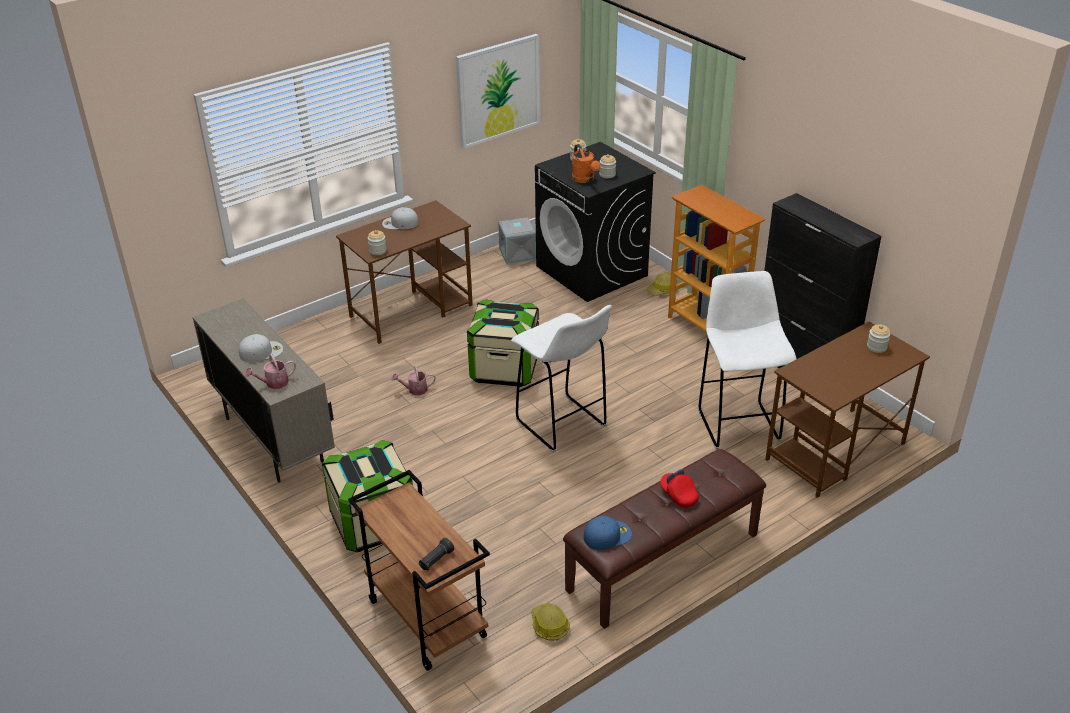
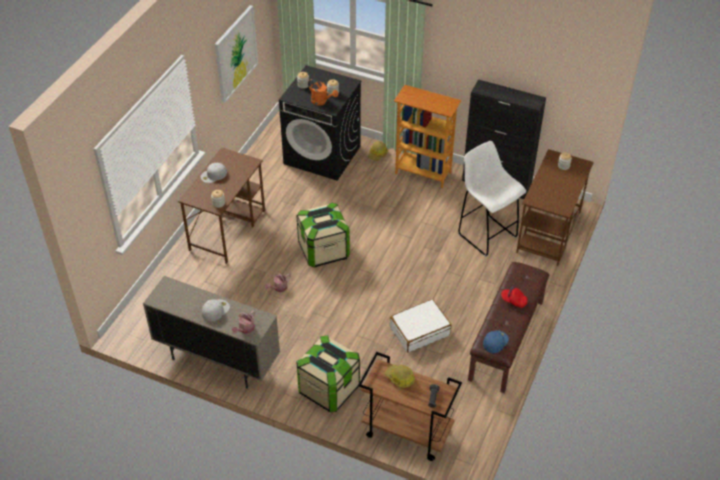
camera: 30 degrees left, 10 degrees up
(518, 254) = (264, 158): grey storage box -> none
(549, 503) = (419, 331): none -> white suitcase
(549, 625) = (475, 405): hard hat -> hard hat (400, 378)
(562, 425) = (388, 276): white stool -> none

